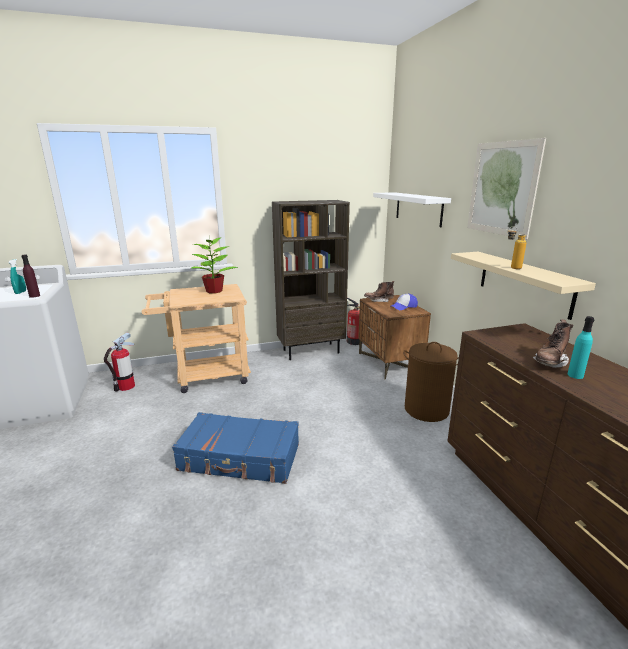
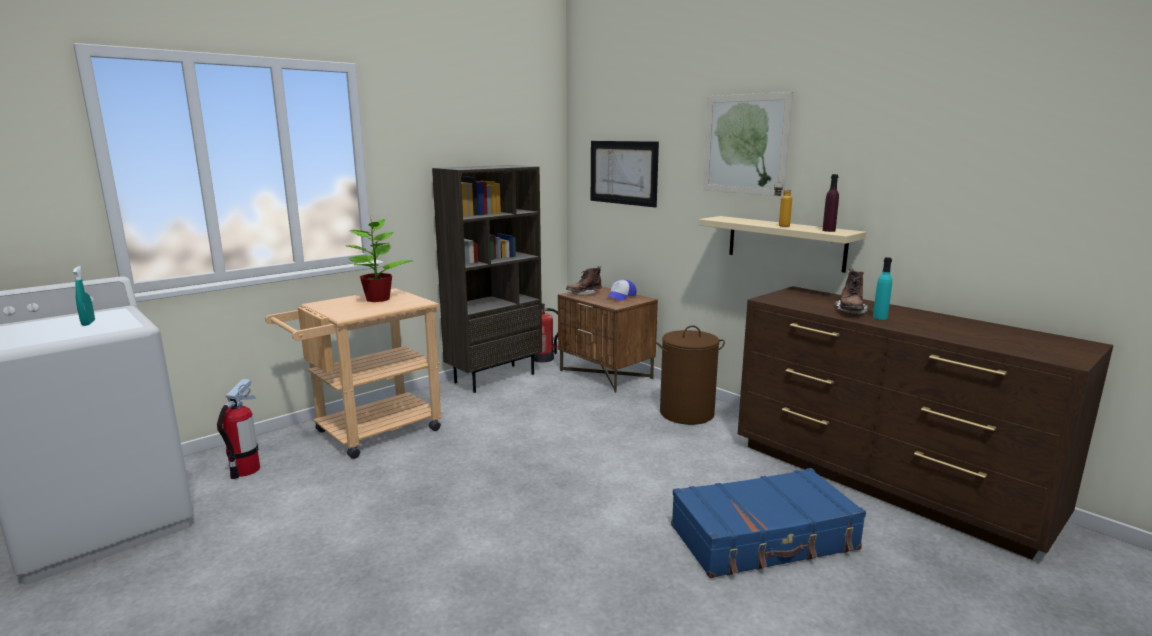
camera: 25 degrees left, 5 degrees down
(34, 296) = (129, 324): purple bottle -> purple bottle (828, 230)
(240, 458) = (513, 509): blue suitcase -> blue suitcase (764, 538)
(418, 208) = (623, 172): white shelf -> picture

